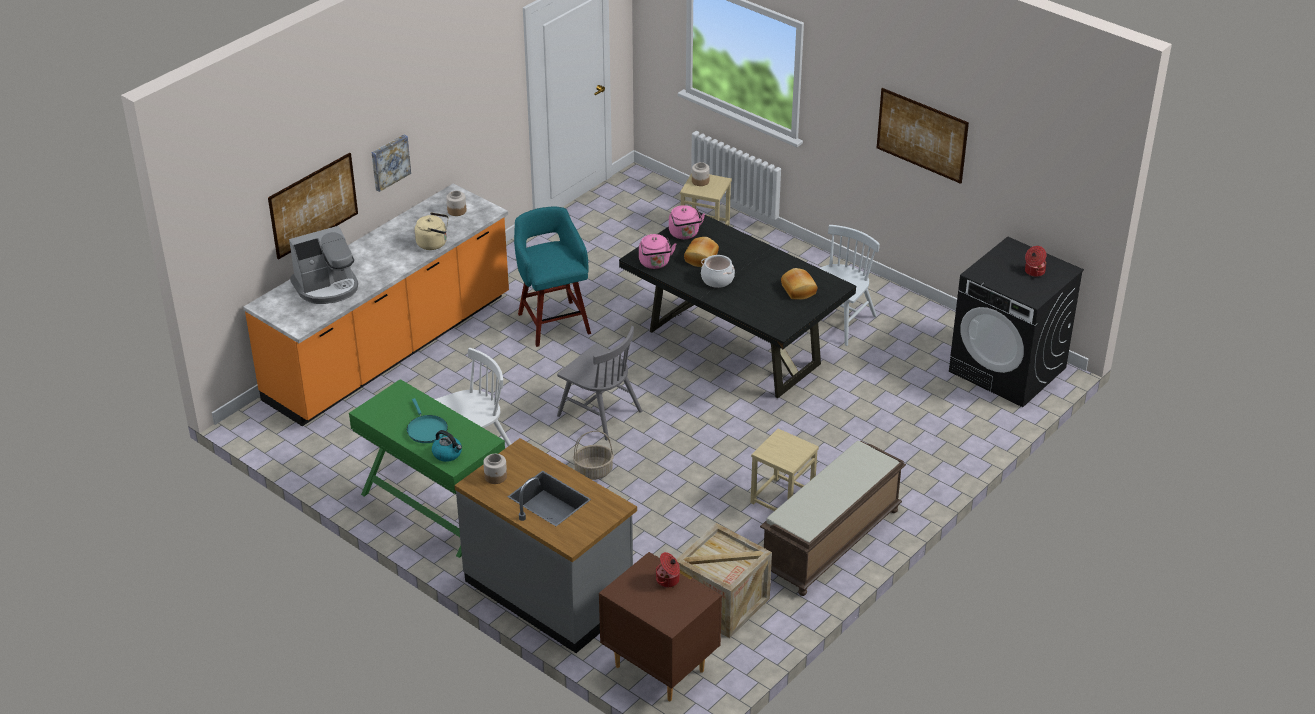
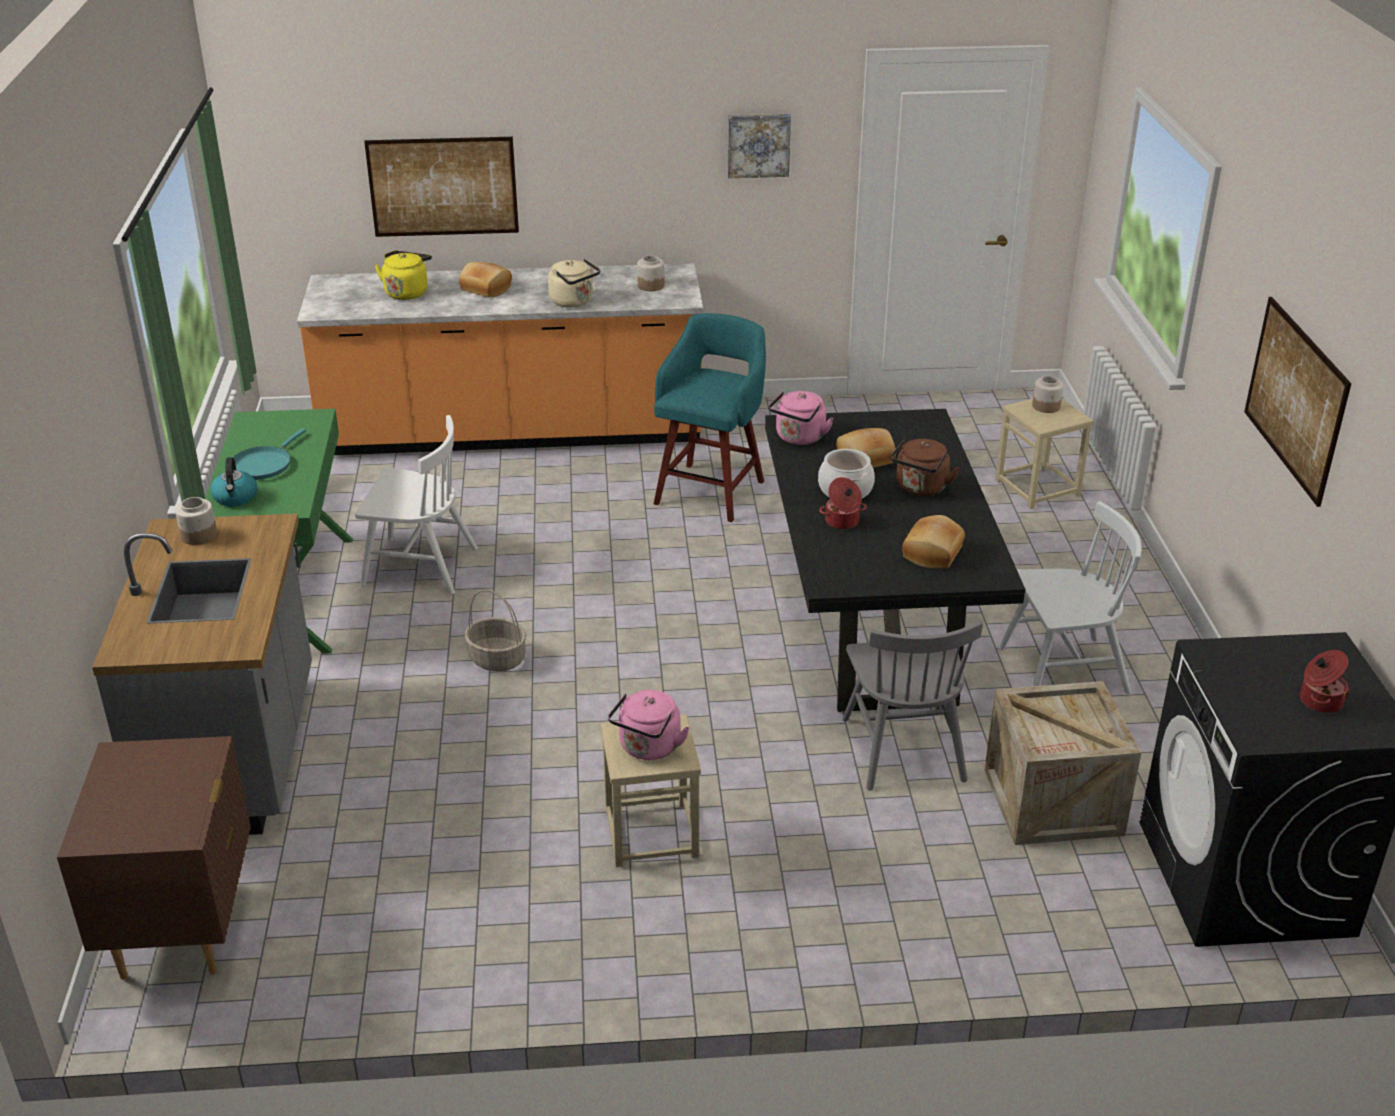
camera: 45 degrees right, 5 degrees down
(327, 287) = (407, 292): coffee machine -> yellow kettle
(368, 261) = (485, 289): none -> bread
(389, 162) = (583, 182): picture -> picture (758, 145)
(599, 413) = (605, 604): grey chair -> grey chair (903, 749)
(668, 580) = (185, 784): cooking pot -> cooking pot (842, 522)
(685, 234) = (888, 427): pink kettle -> pink kettle (648, 748)
(722, 603) = (375, 906): crate -> crate (1052, 802)
(747, 260) = (920, 489): none -> brown kettle
(831, 542) = (624, 933): brown bench -> none

